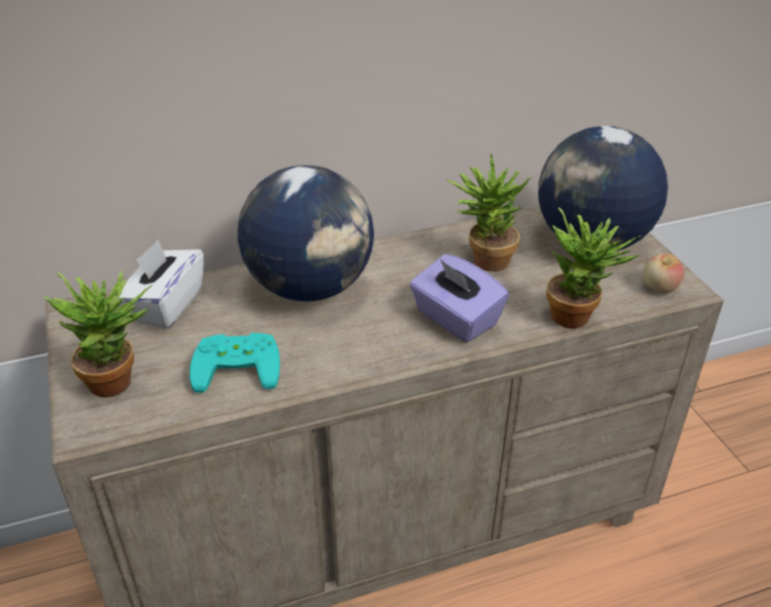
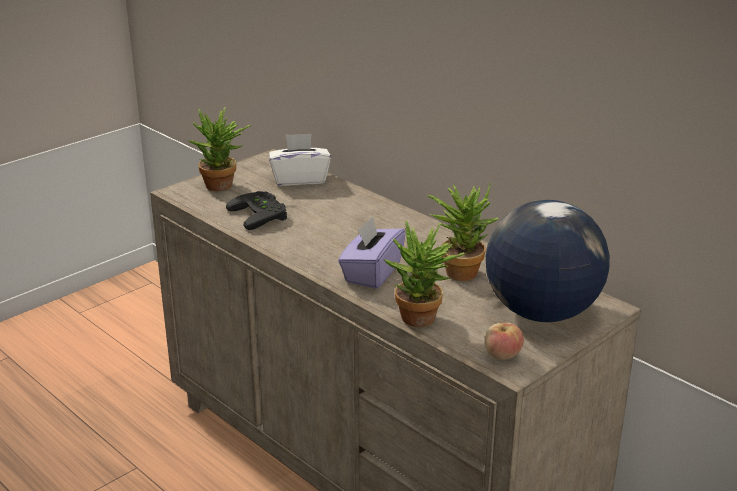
camera: 65 degrees right, 10 degrees down
(238, 364) = (262, 214): turquoise game controller -> black game controller
(311, 288) = (359, 216): globe -> none

